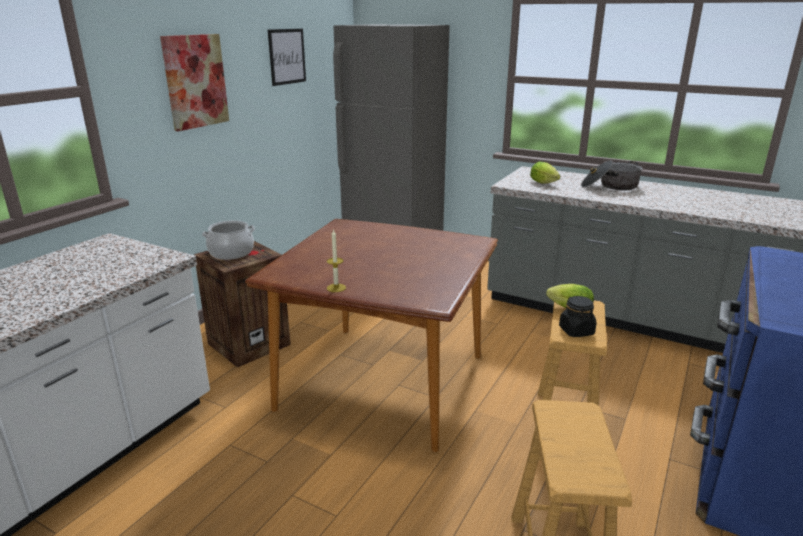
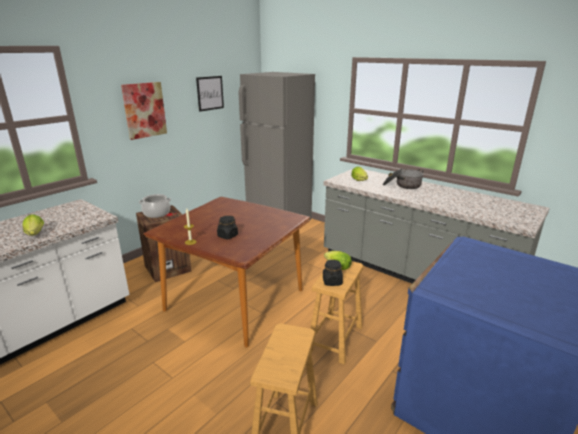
camera: 10 degrees right, 0 degrees up
(65, 294) = (35, 235): none -> lettuce
(390, 274) = (227, 236): none -> black jar

